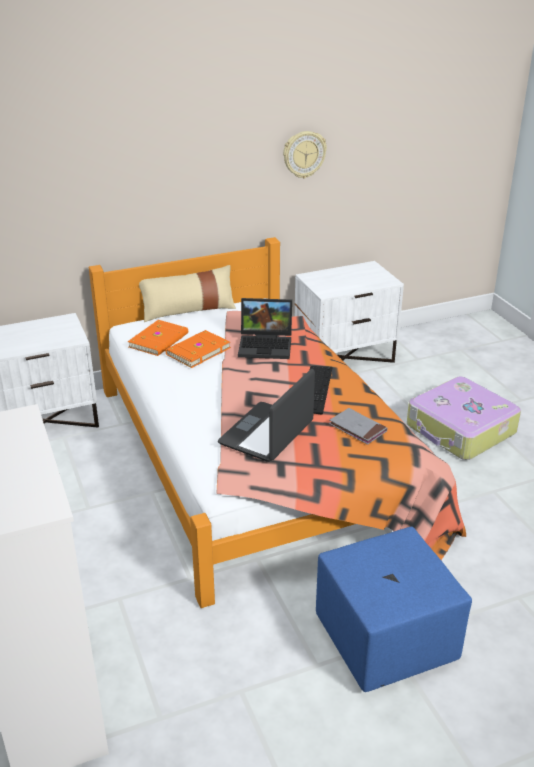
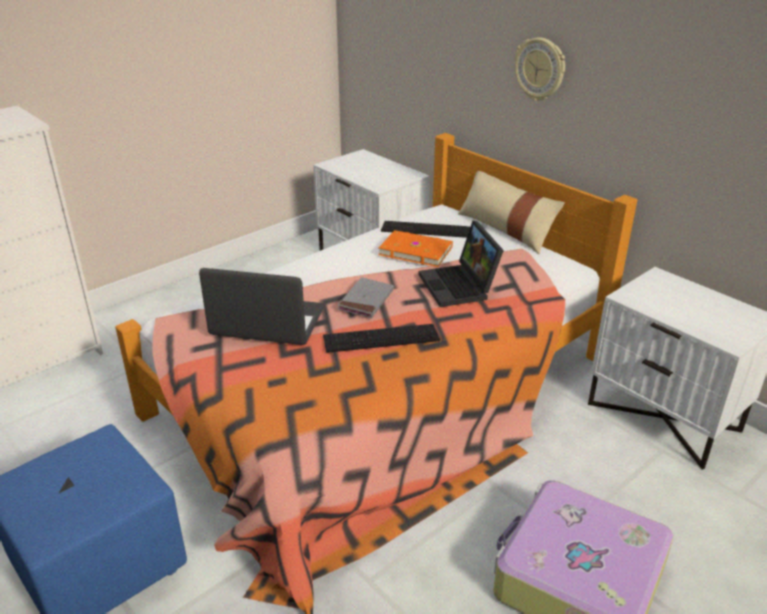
camera: 70 degrees right, 0 degrees up
(159, 340) = (426, 229): orange book -> keyboard
(304, 154) = (710, 97): wall clock -> wall clock (540, 69)
(357, 428) = (310, 385): grey book -> grey book (366, 300)

